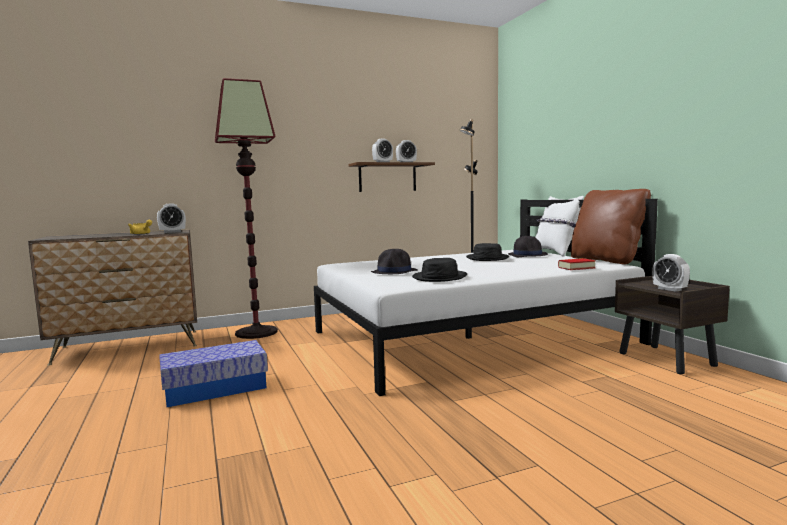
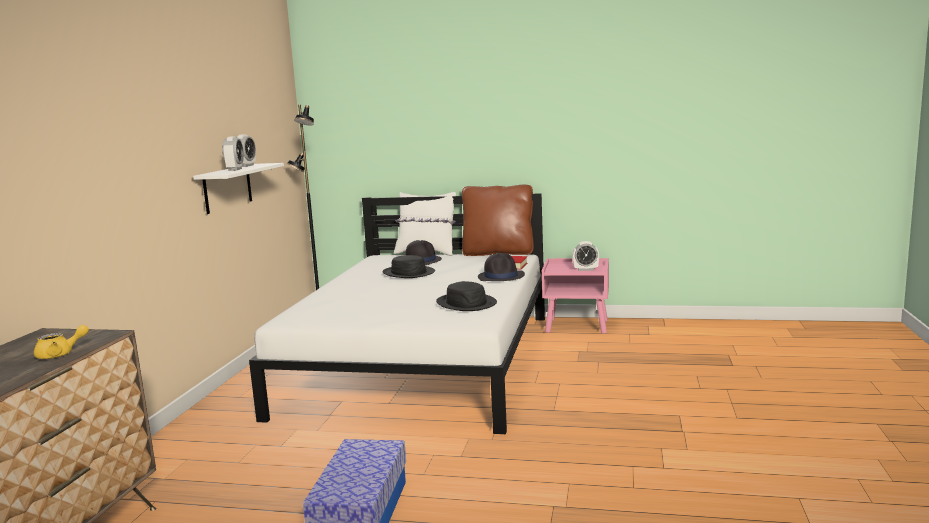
camera: 55 degrees left, 5 degrees up
(172, 232) = (81, 337): alarm clock -> none
(257, 332) = (182, 457): floor lamp -> none
(387, 177) = (227, 188): brown shelf -> white shelf
(394, 272) = (400, 310): black hat -> black hat (501, 276)
(667, 360) = (577, 326): brown nightstand -> pink nightstand

